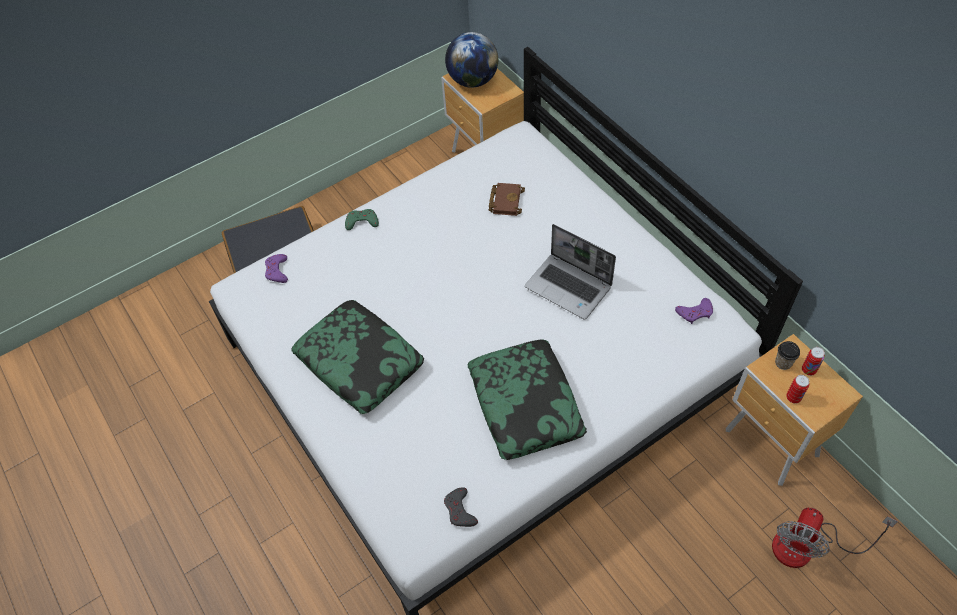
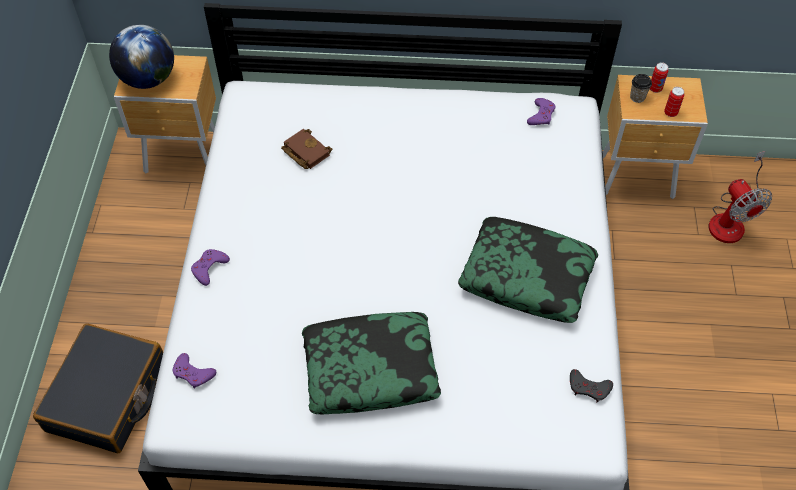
camera: 55 degrees left, 0 degrees up
(362, 222) = (209, 268): green game controller -> purple game controller
(569, 287) = (442, 171): laptop -> none

